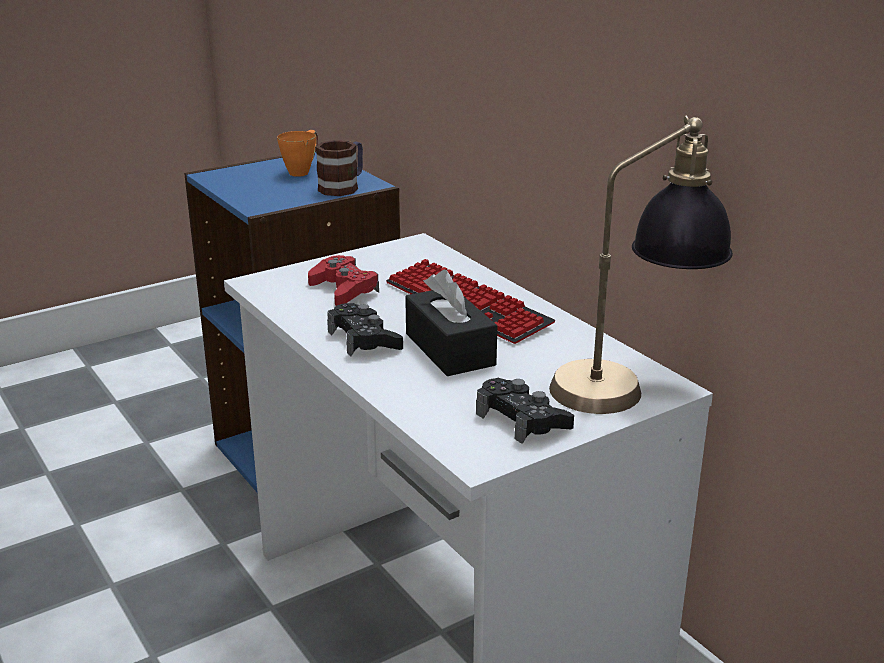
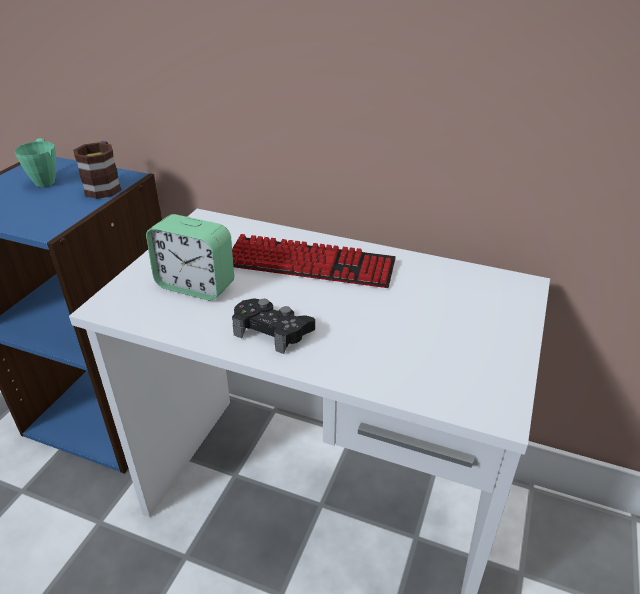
camera: 35 degrees left, 10 degrees up
(303, 171) = (46, 179): orange mug -> green mug
(344, 289) = (196, 285): red game controller -> alarm clock
(449, 349) = (349, 312): black tissue box -> none
(522, 420) = (479, 357): black game controller -> none
(632, 384) = (501, 292): table lamp -> none

